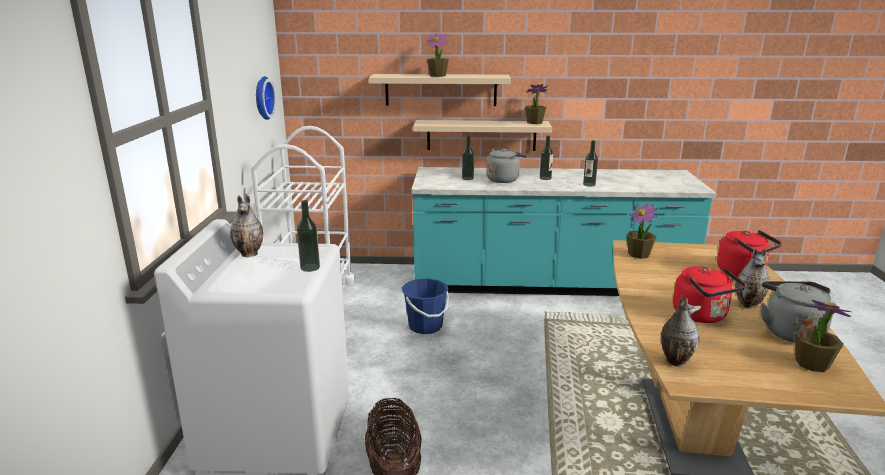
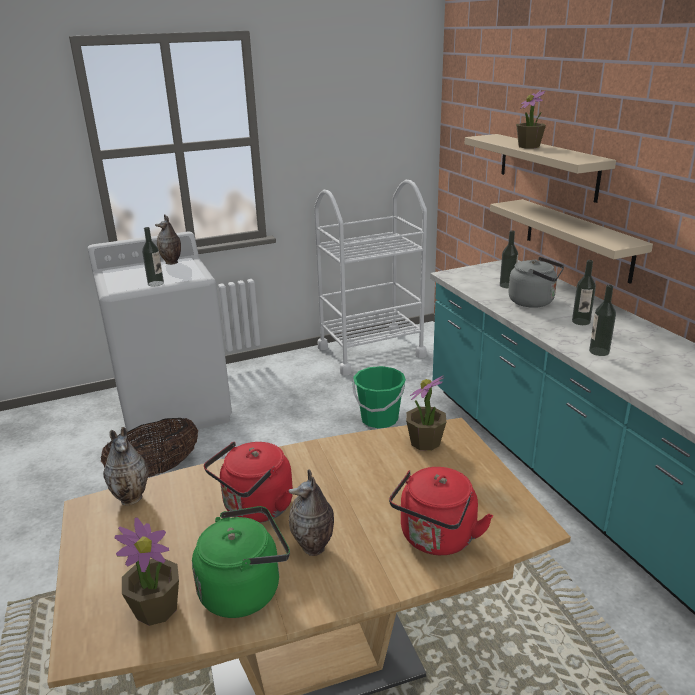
camera: 65 degrees right, 5 degrees up
(262, 98) = (377, 143): wall clock -> none
(425, 326) = (379, 419): blue bucket -> green bucket
(534, 122) = (621, 239): potted plant -> none
(790, 332) = (245, 589): grey kettle -> green kettle

